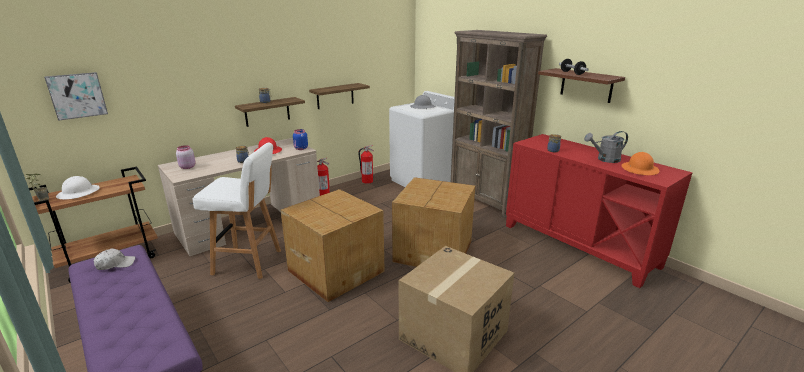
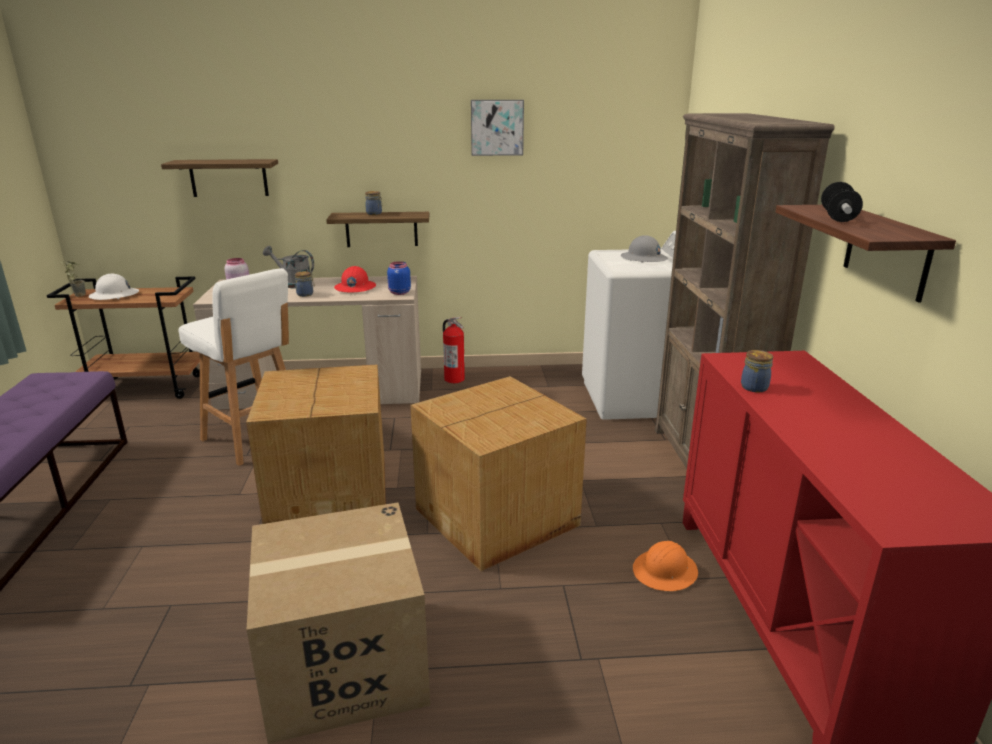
camera: 35 degrees right, 0 degrees up
(77, 95) = (133, 175): picture -> picture (497, 127)
(115, 264) = (55, 386): white cap -> none
(335, 96) = (503, 219): shelf -> shelf (228, 178)
(367, 181) = (545, 373): fire extinguisher -> none
(605, 159) = (843, 437): grey watering can -> grey watering can (293, 284)
(640, 169) = (892, 484): orange hard hat -> orange hard hat (665, 572)

